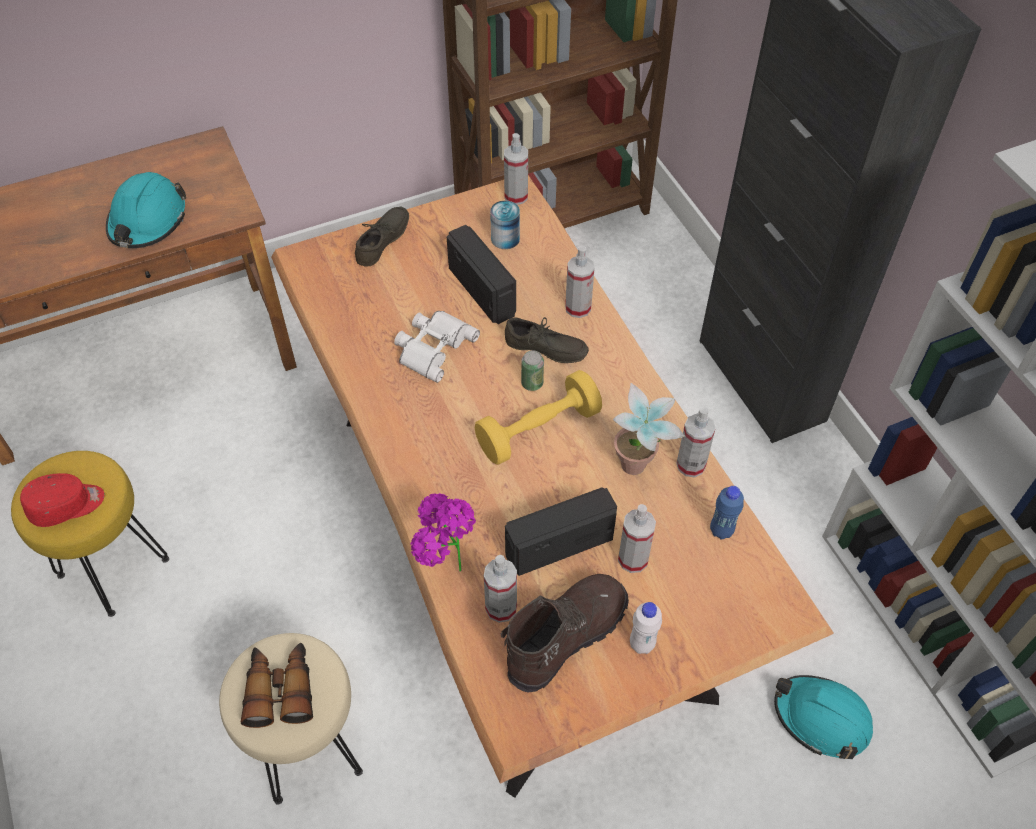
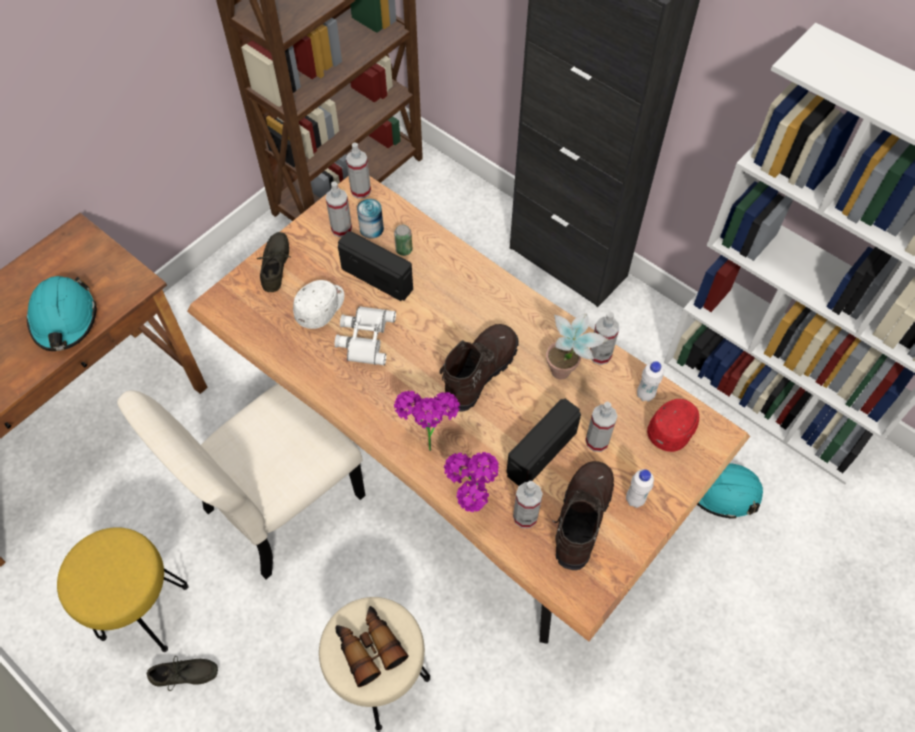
camera: 25 degrees left, 5 degrees up
(67, 505) = (111, 582): red cap -> red cap (674, 427)
(301, 517) = (278, 506): none -> beige chair
(405, 300) = (321, 308): none -> white cap
(439, 479) = (427, 440): none -> potted plant
(532, 383) = (455, 337): can -> can (404, 250)
(538, 430) = (479, 372): yellow dumbbell -> brown boot
(545, 351) = (451, 308): grey shoe -> grey shoe (185, 677)
(578, 308) = (457, 265): spray bottle -> spray bottle (341, 229)
(721, 531) = (645, 395): blue bottle -> white bottle

